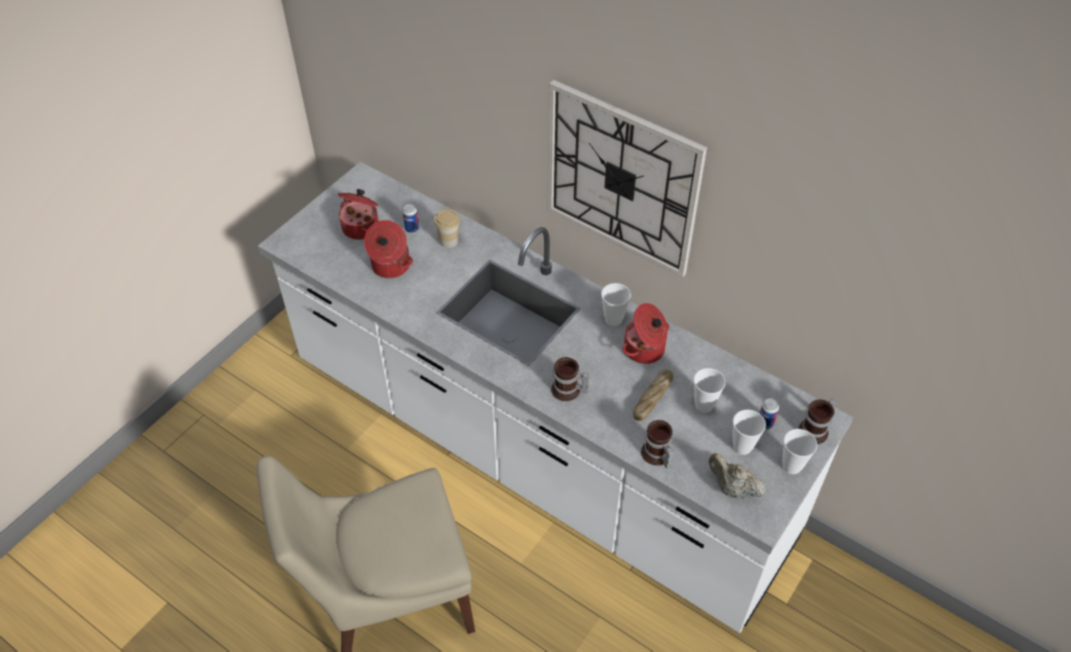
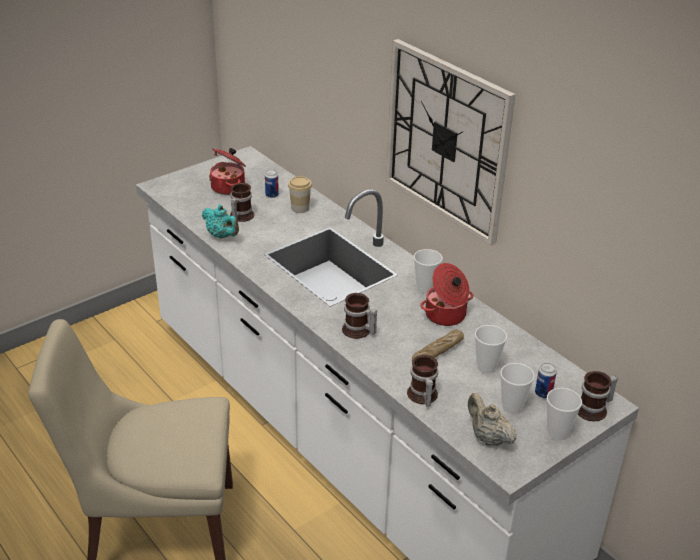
camera: 15 degrees right, 15 degrees down
(382, 298) = (222, 236): none -> turquoise teapot
(390, 266) = (240, 216): cooking pot -> mug

